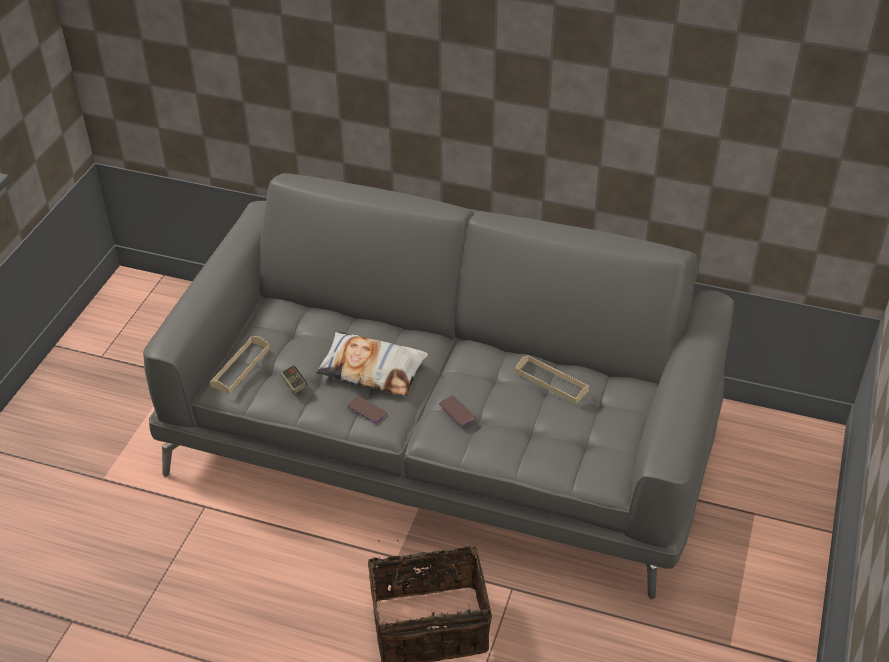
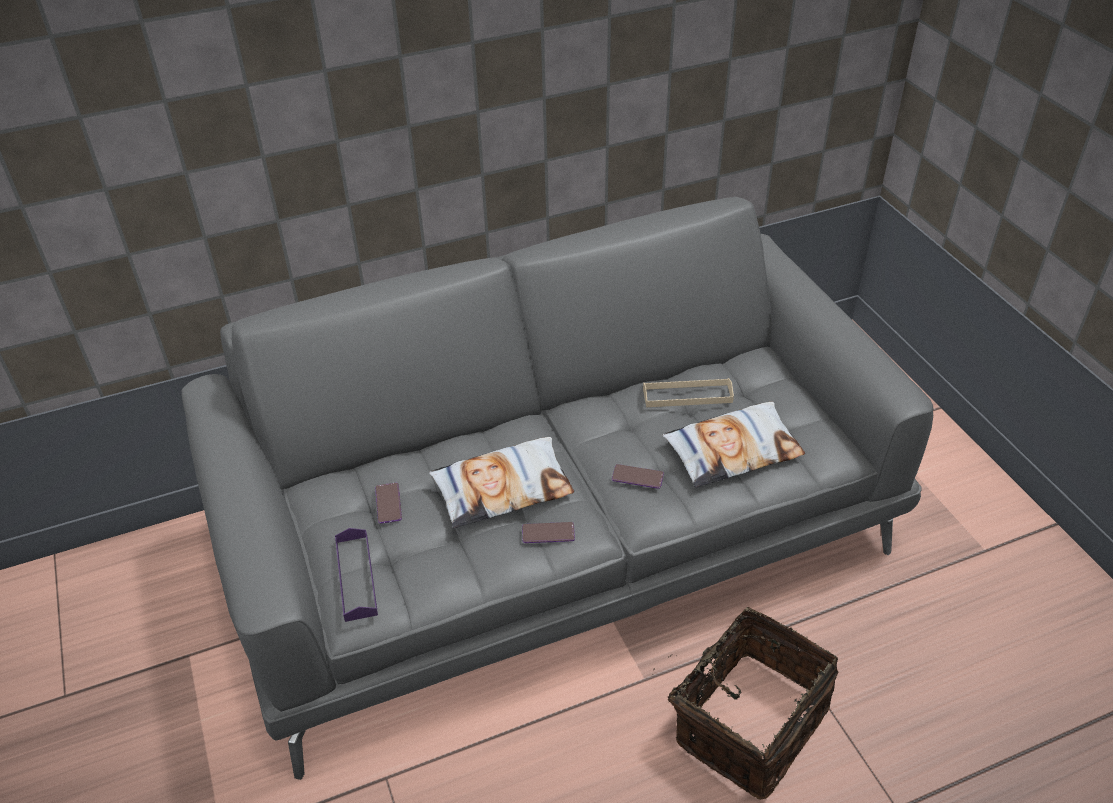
camera: 40 degrees left, 0 degrees up
(240, 367) = (356, 577): beige tray -> purple tray
(294, 384) = (438, 556): game controller -> none
(300, 338) = (388, 503): none -> phone
(539, 434) = (733, 451): none -> pillow

